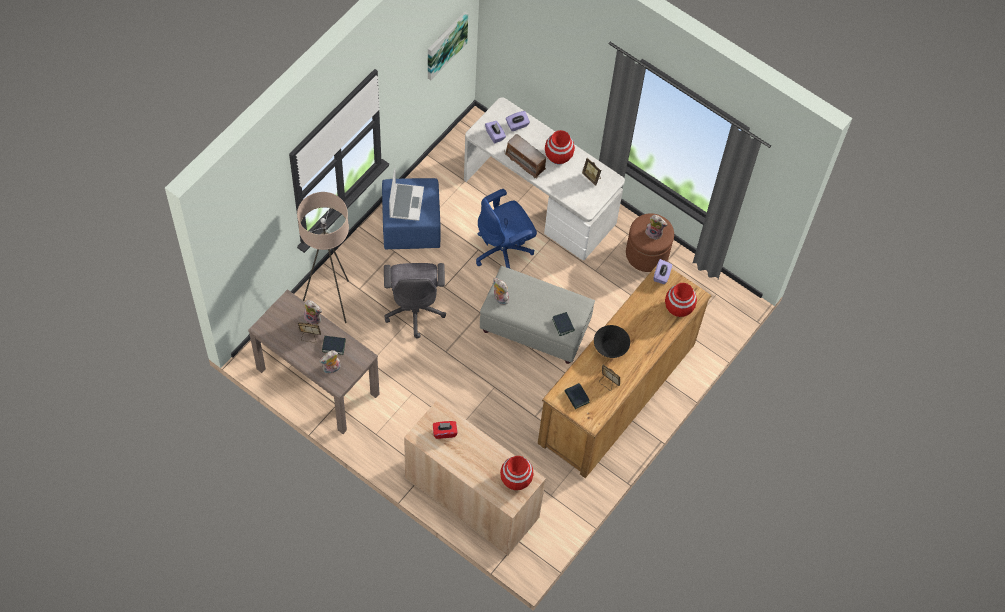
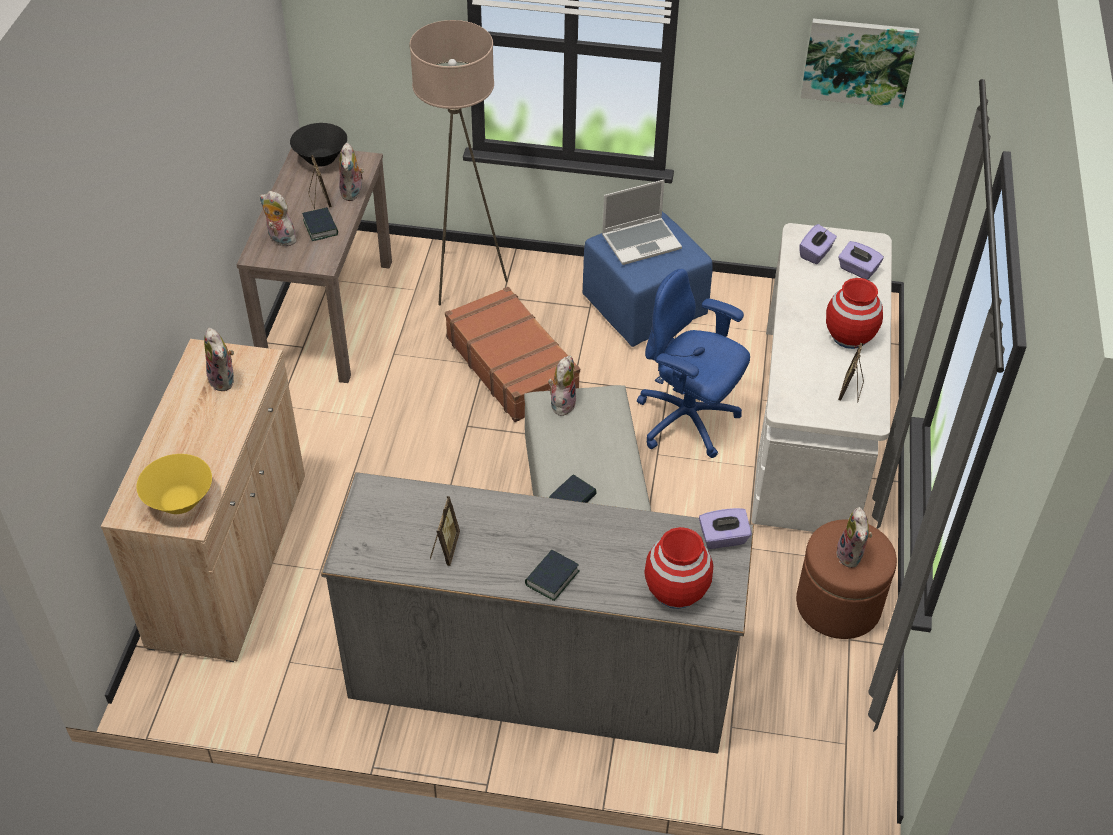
camera: 65 degrees right, 15 degrees down
(415, 309) = (512, 365): grey office chair -> brown suitcase
(444, 432) = (224, 380): red tissue box -> plush toy
(516, 479) = (180, 501): red vase -> yellow bowl
(525, 161) = (803, 303): radio -> none
(576, 397) = (387, 515): book -> book (552, 578)
(610, 348) = (519, 524): black bowl -> black bowl (321, 159)
(617, 393) = (540, 675): brown dresser -> grey dresser

